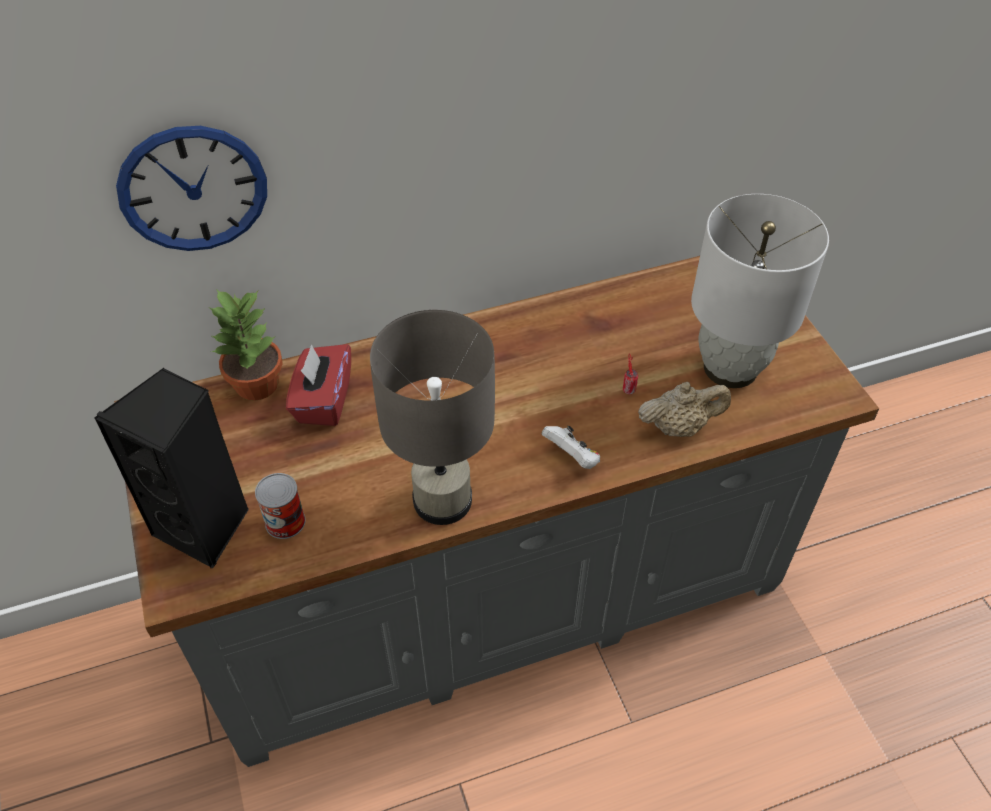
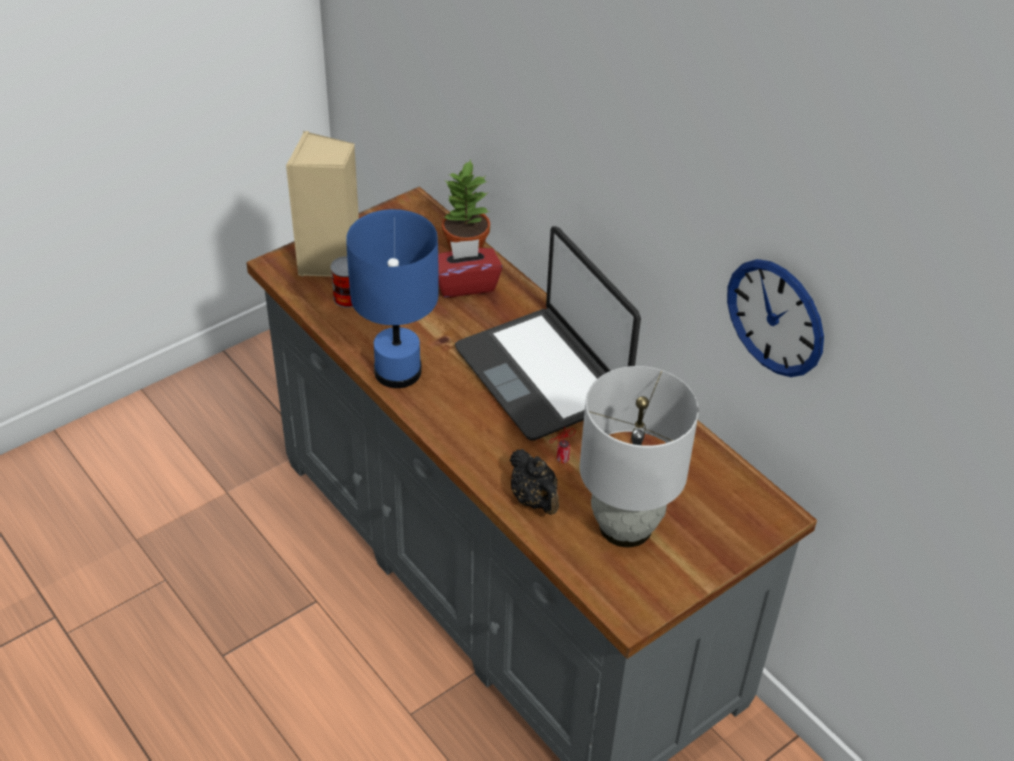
camera: 70 degrees right, 5 degrees down
(193, 189) = (490, 87): wall clock -> wall clock (775, 317)
(205, 526) = (330, 262): black speaker -> beige speaker
(441, 500) = (397, 371): grey table lamp -> blue table lamp
(499, 372) = (543, 374): none -> laptop
(572, 458) = (470, 437): white game controller -> none
(679, 427) = (535, 500): beige teapot -> black teapot

